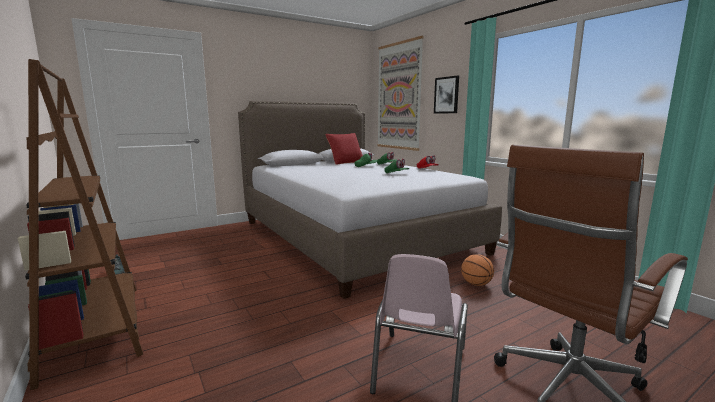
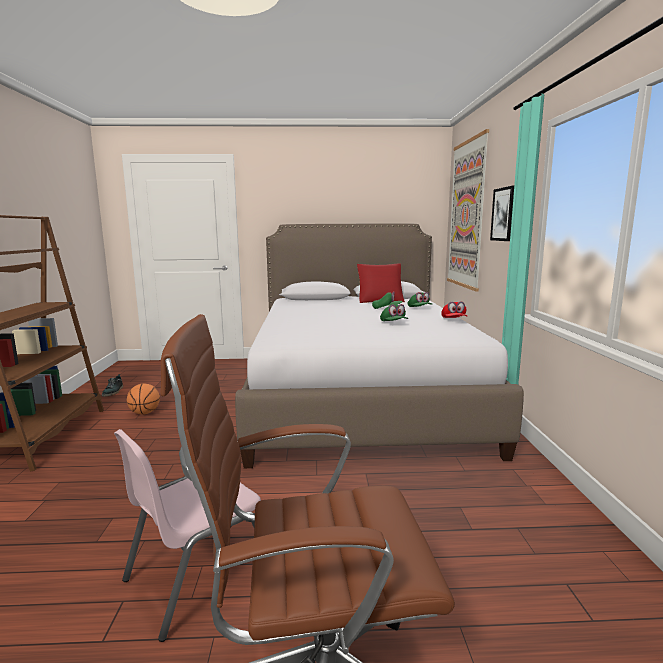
camera: 30 degrees right, 0 degrees up
(476, 284) = (420, 497): basketball -> basketball (144, 413)

